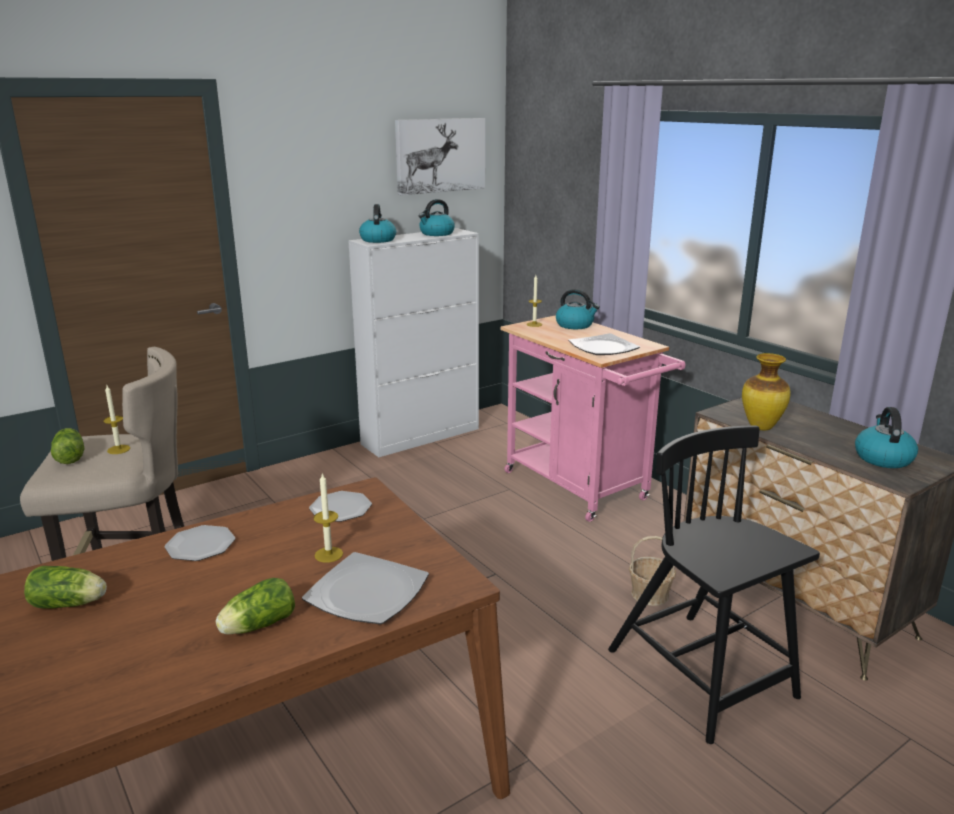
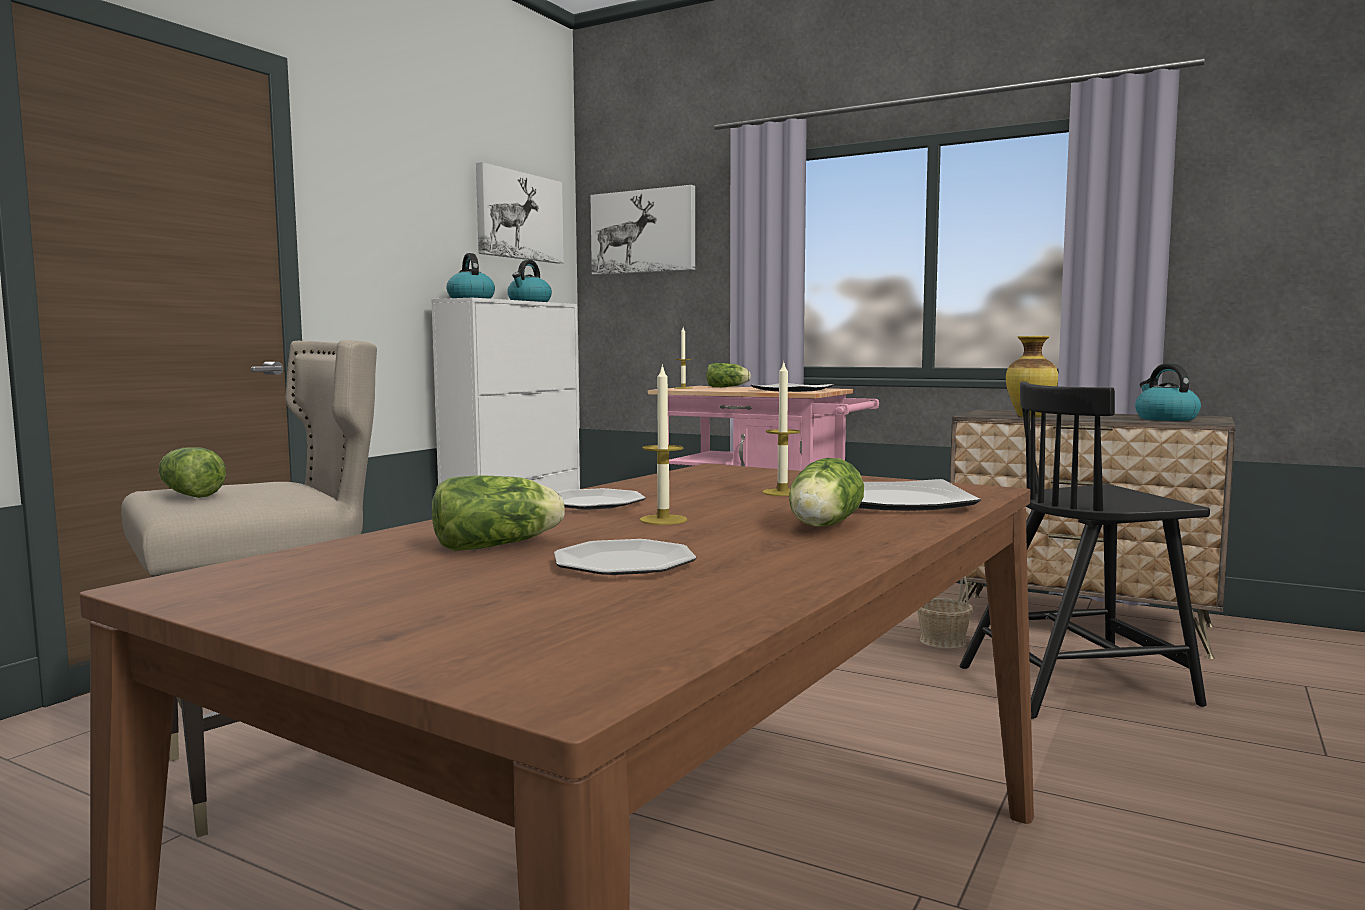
camera: 25 degrees left, 15 degrees down
(118, 449) = (268, 484): candle -> candle (663, 520)
(340, 509) = (717, 476): plate -> plate (624, 564)
(547, 165) = (643, 231): none -> picture
(575, 325) = (728, 387): kettle -> lettuce
(703, 676) = (1079, 684): black chair -> black chair turned 45 degrees counterclockwise

